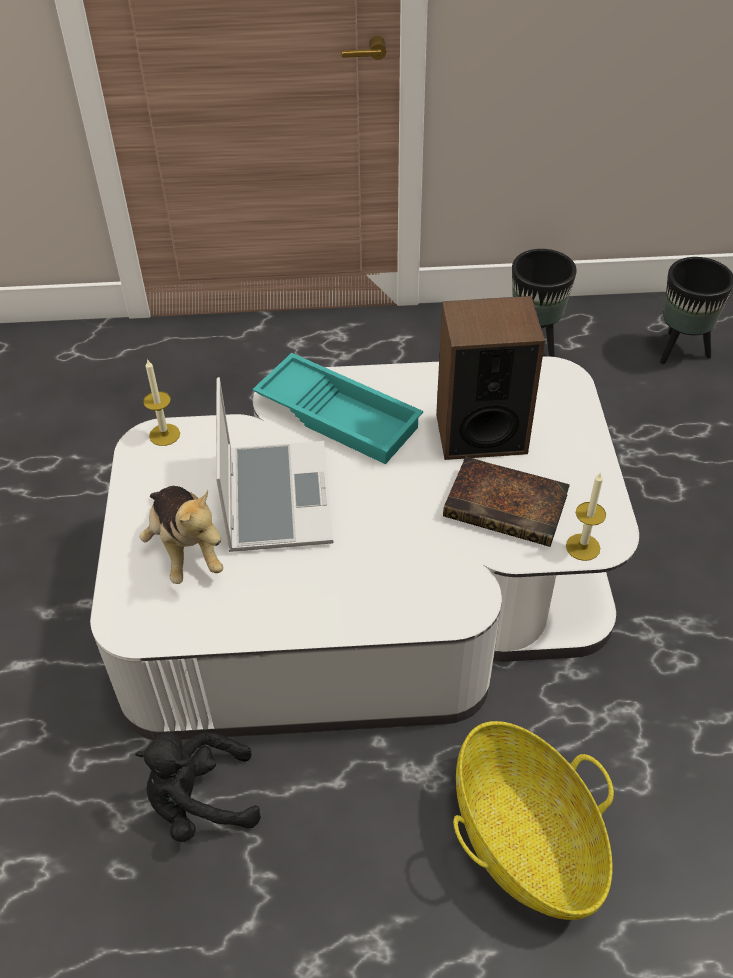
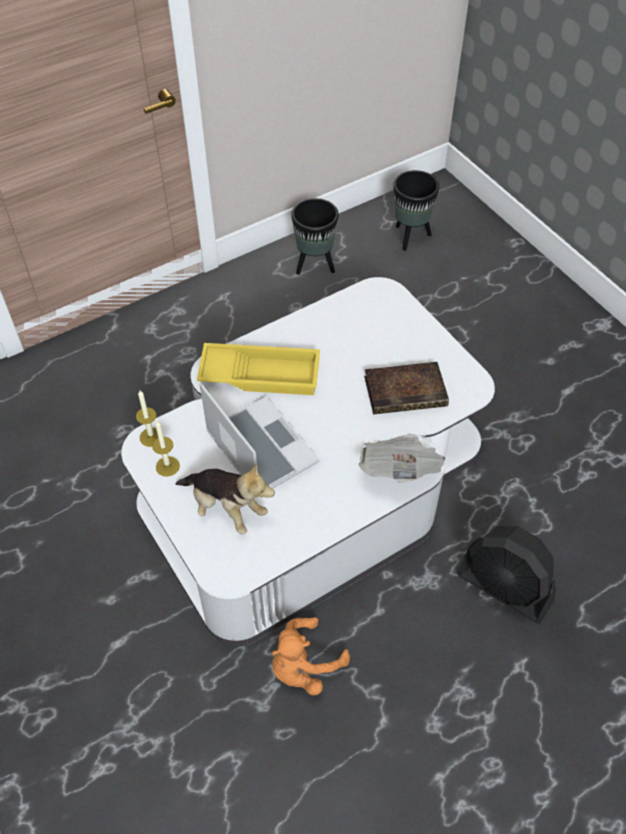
camera: 30 degrees left, 5 degrees up
(200, 802) = (304, 666): black plush toy -> orange plush toy
(340, 415) = (261, 373): turquoise tray -> yellow tray
(429, 598) = (399, 470): none -> newspaper
(480, 433) = (358, 349): speaker -> none
(525, 839) = (504, 588): basket -> black fan
(583, 547) = (465, 398): candle -> candle (167, 466)

